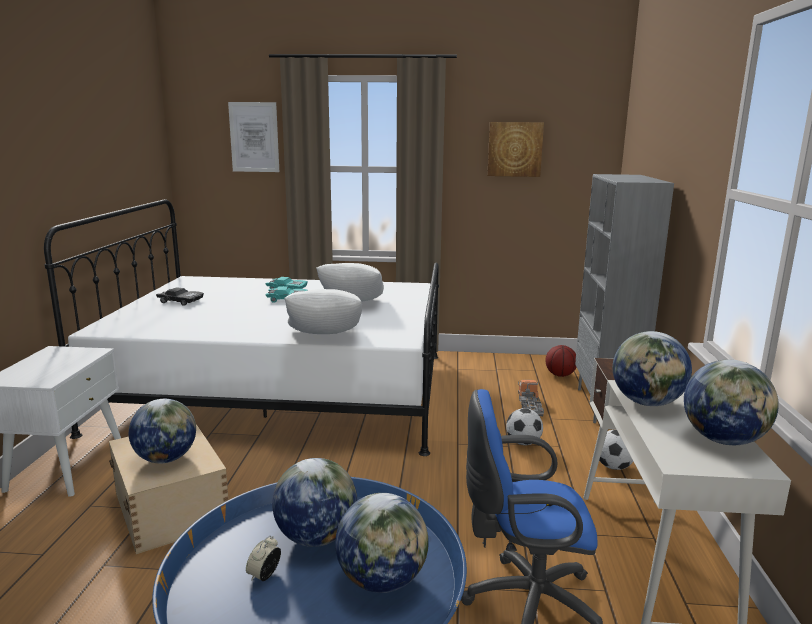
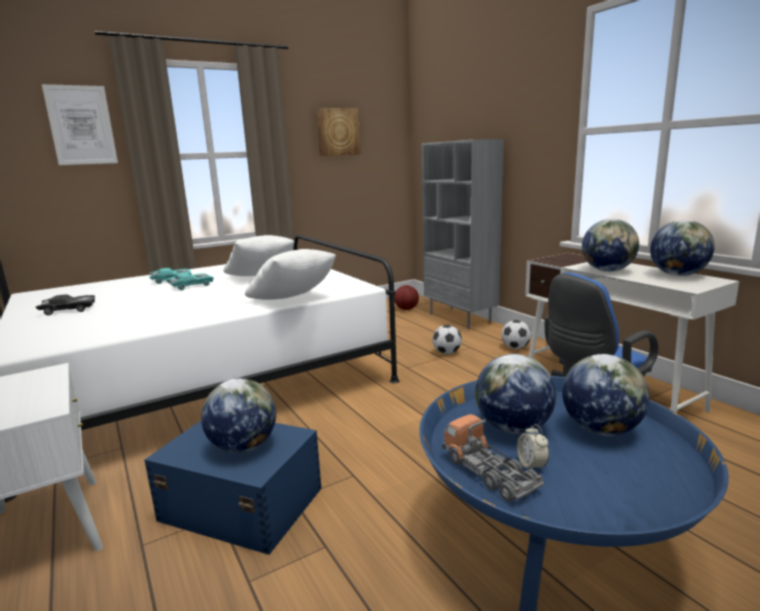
camera: 35 degrees left, 0 degrees up
(171, 507) = (241, 503): beige storage box -> blue storage box
(530, 407) = (418, 332): toy truck -> toy truck (489, 473)

